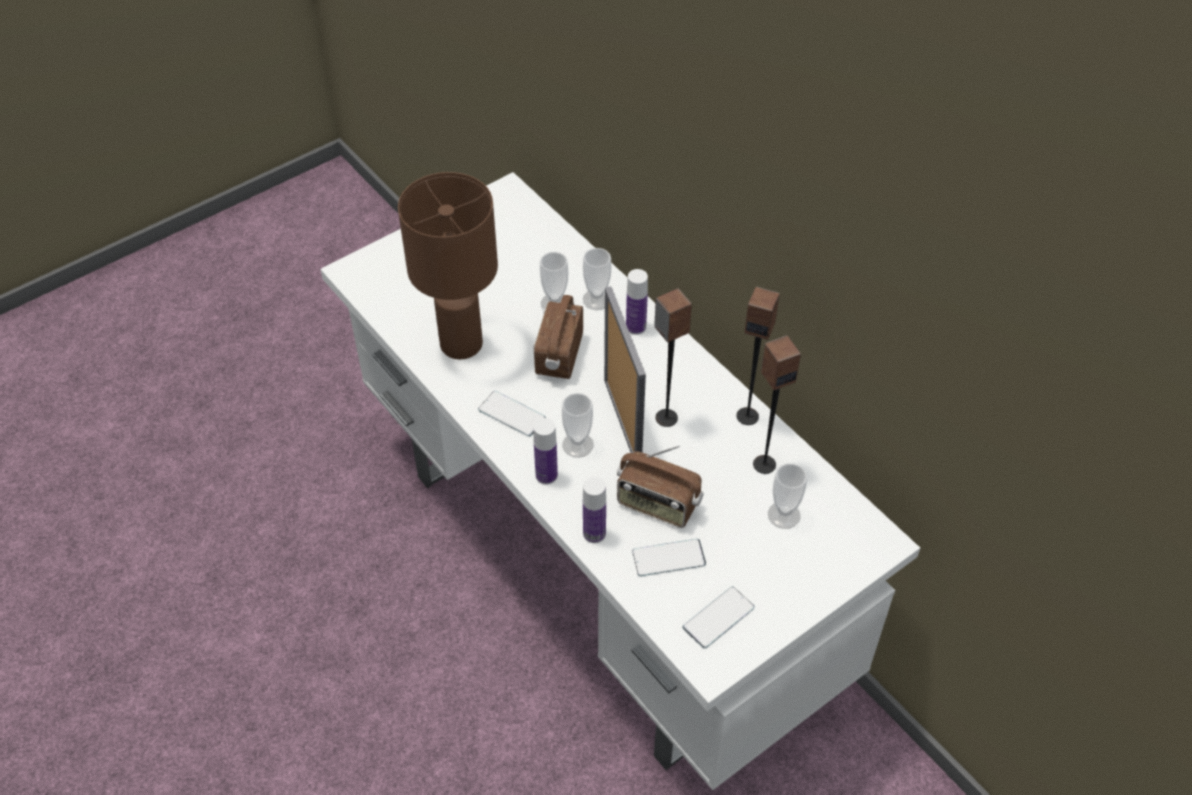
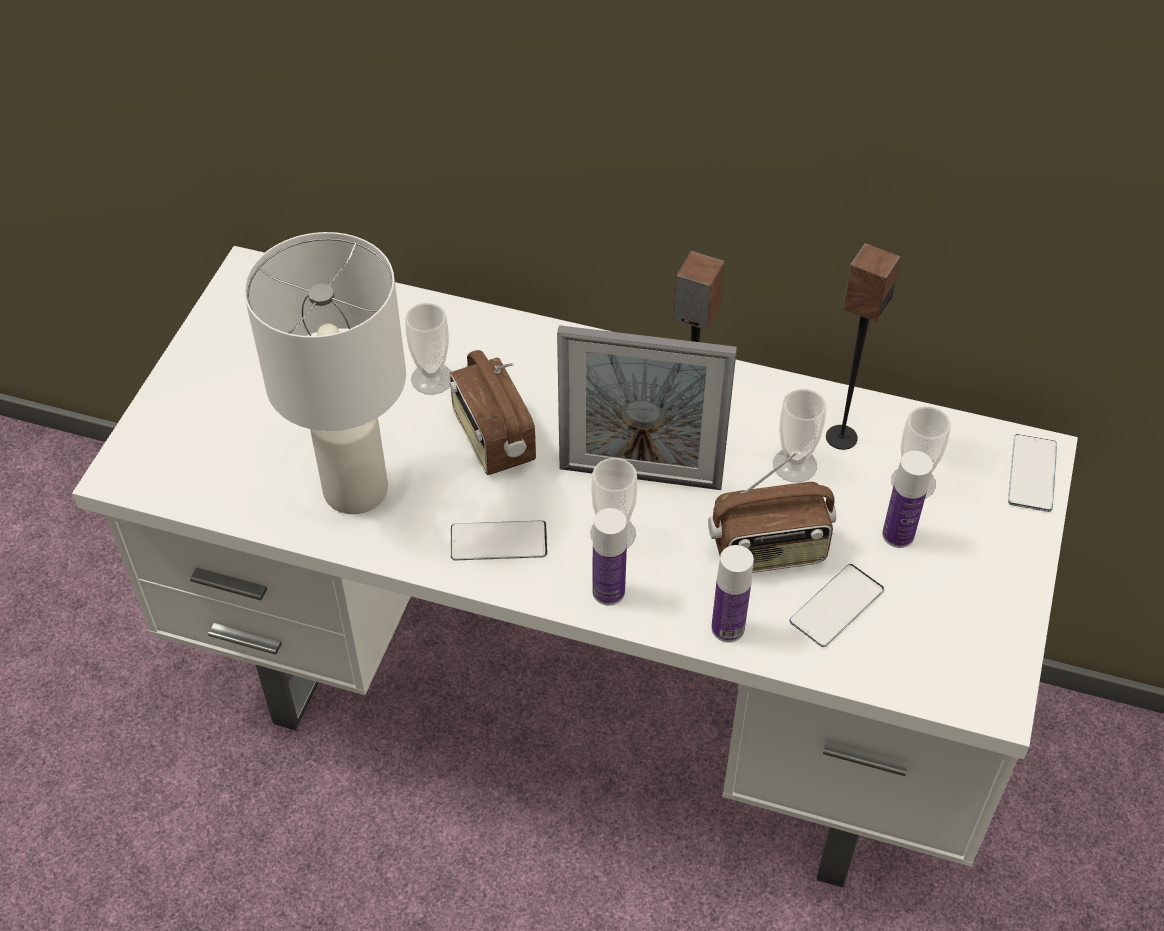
camera: 35 degrees left, 0 degrees up
(462, 344) = (357, 488): brown table lamp -> white table lamp
(597, 299) = (479, 348): cup -> cup (794, 465)
(622, 421) = (640, 476): picture frame -> picture frame turned 150 degrees clockwise
(636, 327) = (555, 357): bottle -> bottle (898, 535)
(718, 617) = (951, 641): phone -> phone (1032, 473)
(747, 416) = (774, 392): speaker -> none

